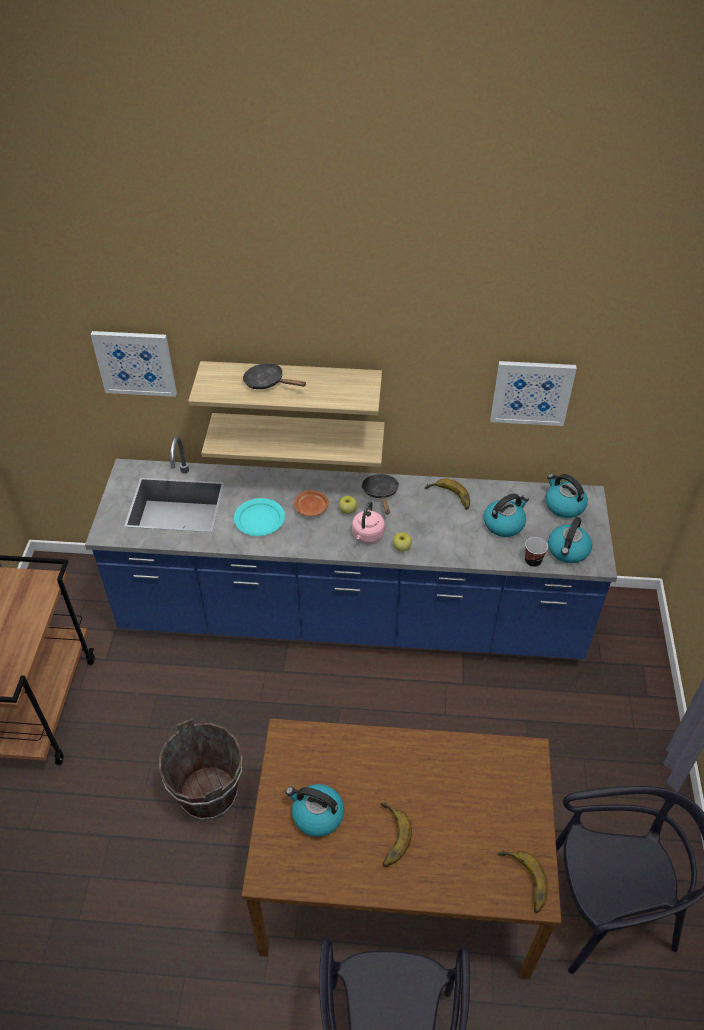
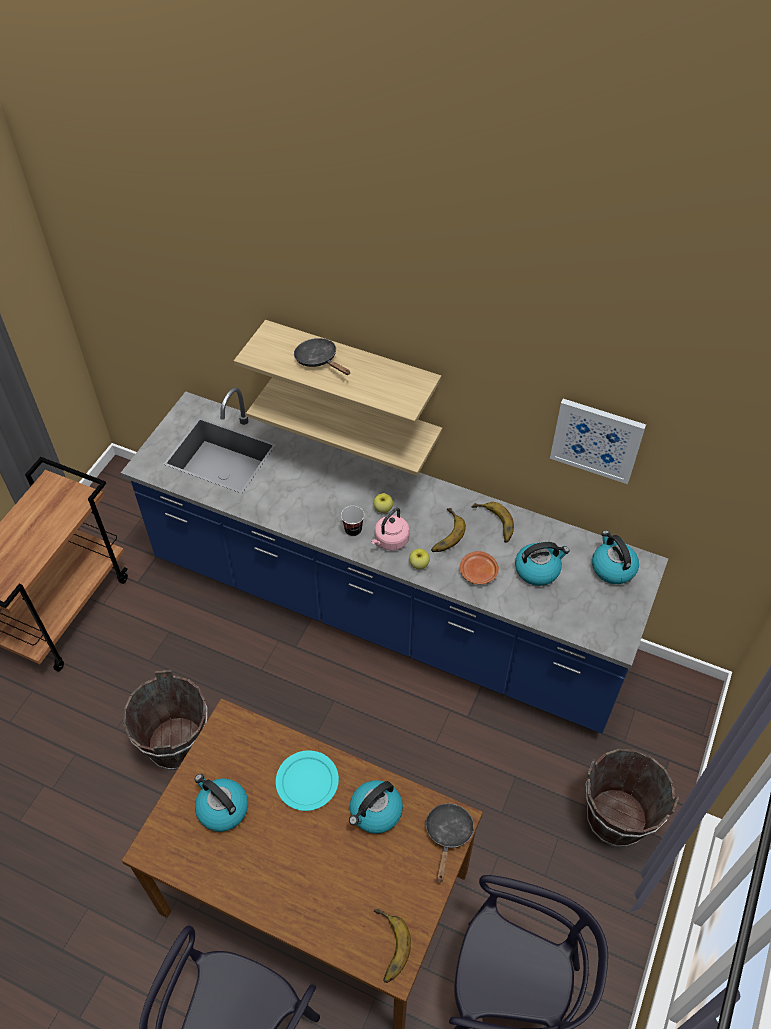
camera: 20 degrees right, 5 degrees up
(135, 362) = (205, 305): picture -> none
(259, 519) = (292, 493): turquoise plate -> turquoise plate (307, 782)
(311, 508) = (348, 495): brown plate -> brown plate (478, 572)
(381, 493) = (425, 499): black frying pan -> black frying pan (448, 834)
(387, 837) = (277, 854): banana -> banana (443, 533)
(532, 561) = (548, 620): cup -> cup (353, 530)
(568, 551) = (592, 620): kettle -> kettle (375, 812)
(623, 727) = (616, 818): none -> brown bucket

